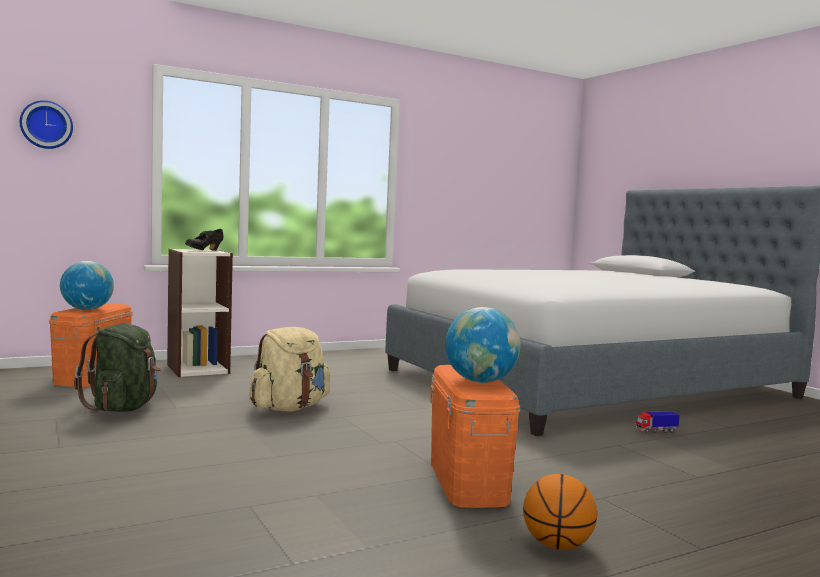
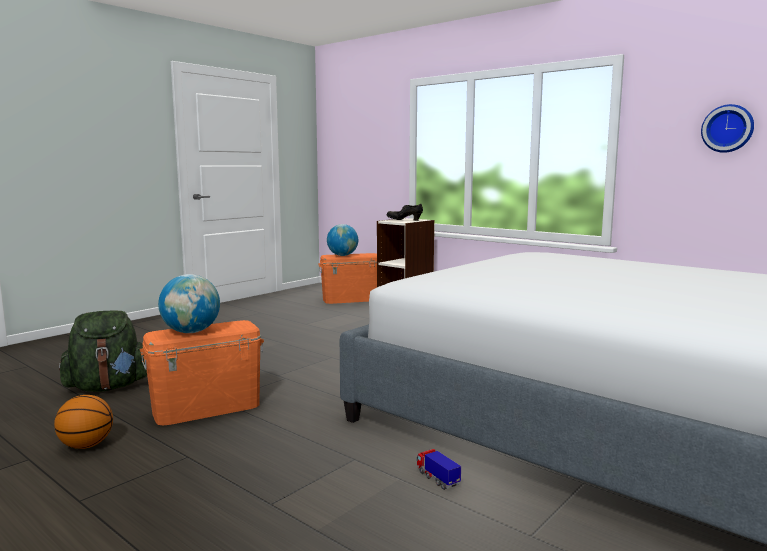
camera: 70 degrees right, 5 degrees up
(46, 125) = (359, 135): wall clock -> wall clock (727, 128)
(123, 408) = (291, 317): green backpack -> green backpack (108, 387)
(289, 408) = (336, 343): beige backpack -> none

